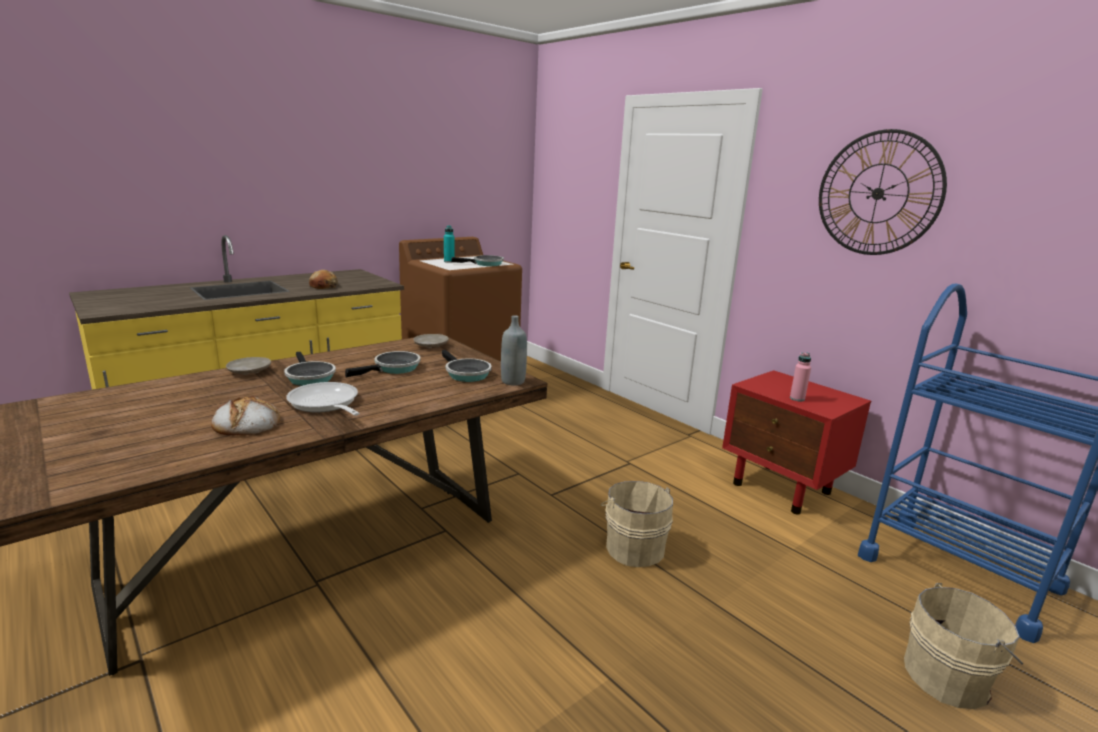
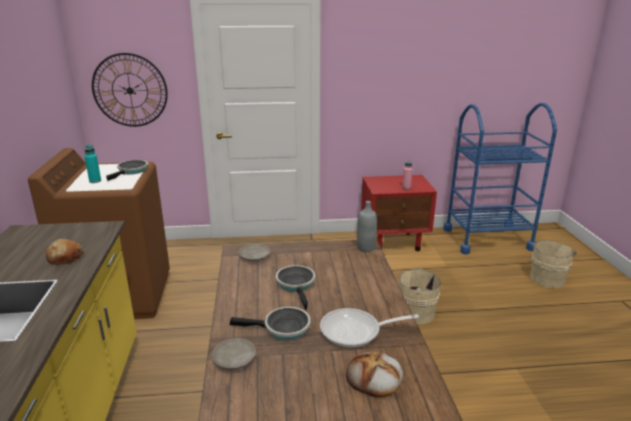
camera: 55 degrees left, 5 degrees up
(465, 374) = (335, 260): frying pan -> none
(878, 193) = (407, 59): wall clock -> wall clock (130, 90)

